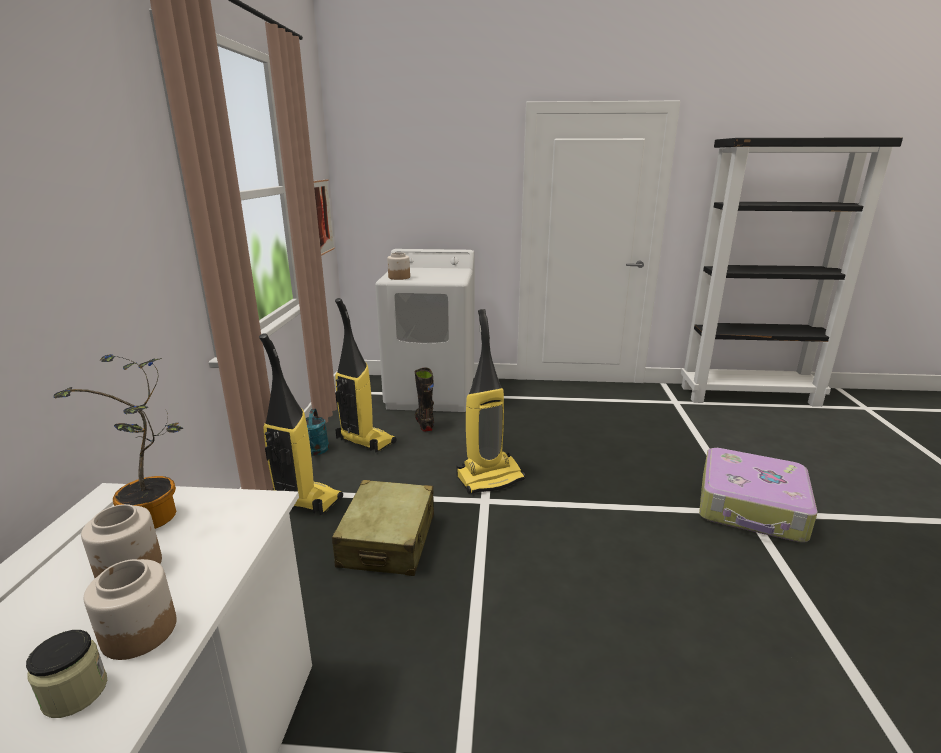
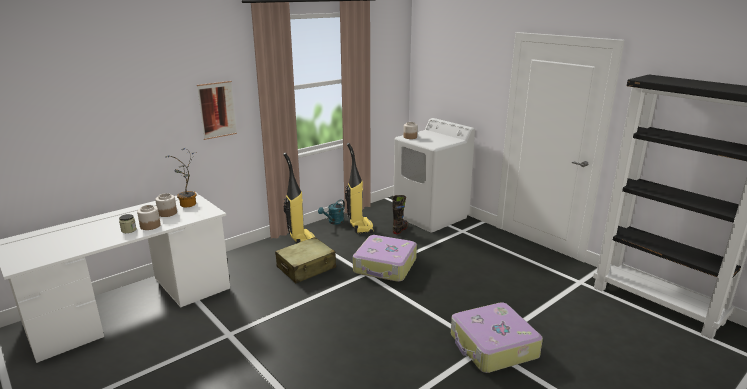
camera: 45 degrees right, 0 degrees up
(323, 217) = (393, 92): picture -> picture (217, 110)
(490, 478) = (385, 266): vacuum cleaner -> suitcase

